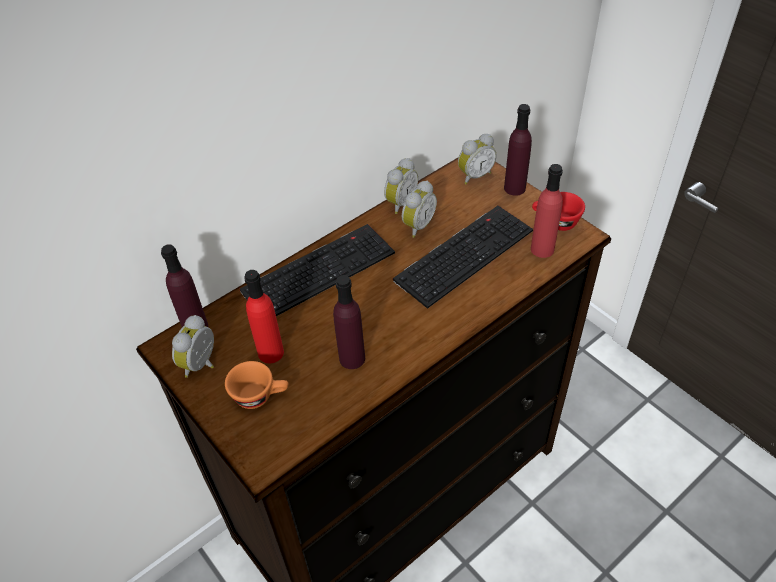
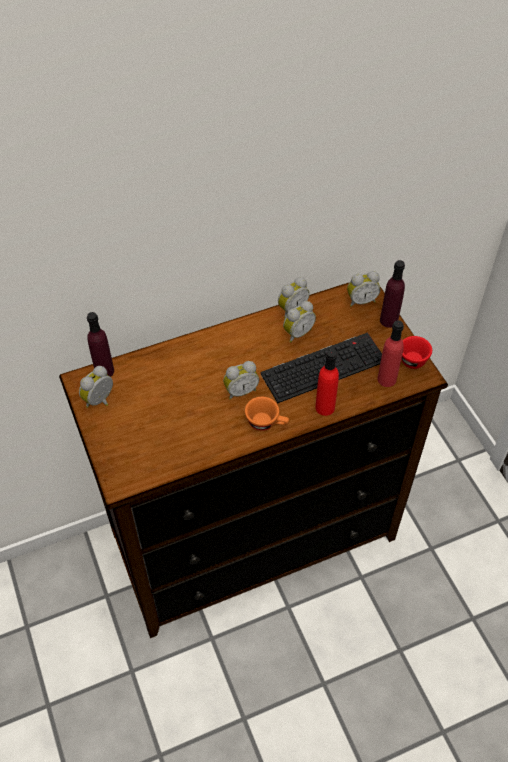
camera: 15 degrees right, 5 degrees up
(260, 395) = (133, 436): orange cup -> orange cup (266, 423)
(271, 353) = (151, 405): red bottle -> red bottle (325, 407)
(319, 270) = (208, 349): keyboard -> none
(352, 358) = (207, 426): purple bottle -> none
(376, 306) = (240, 391): none -> alarm clock

